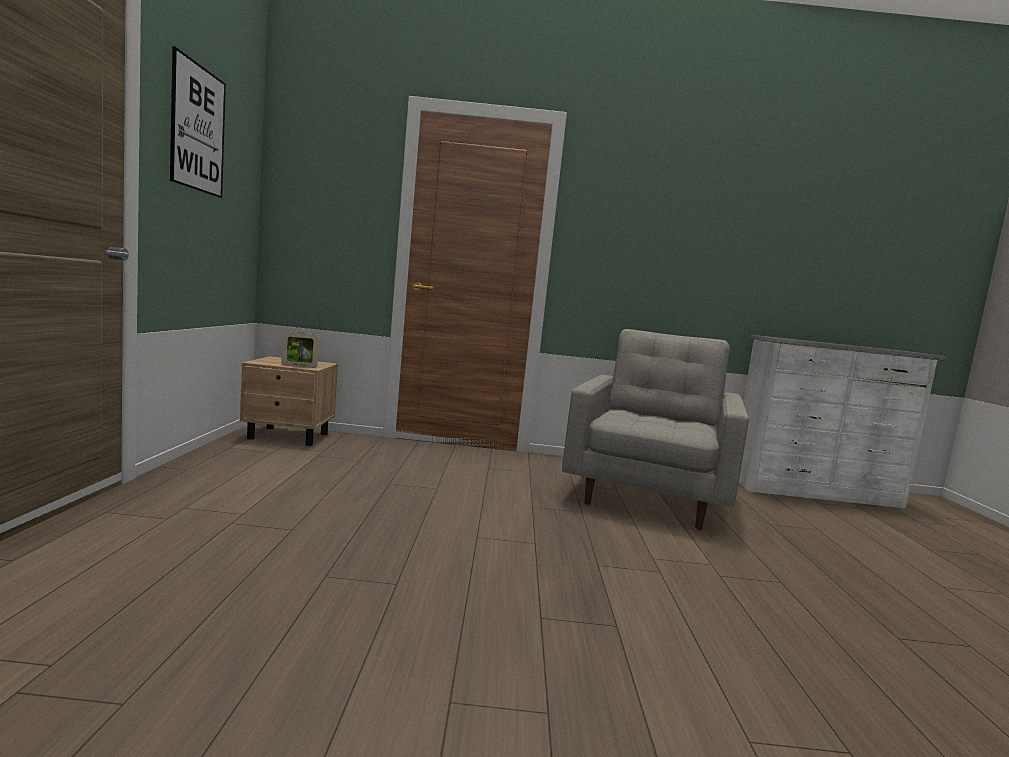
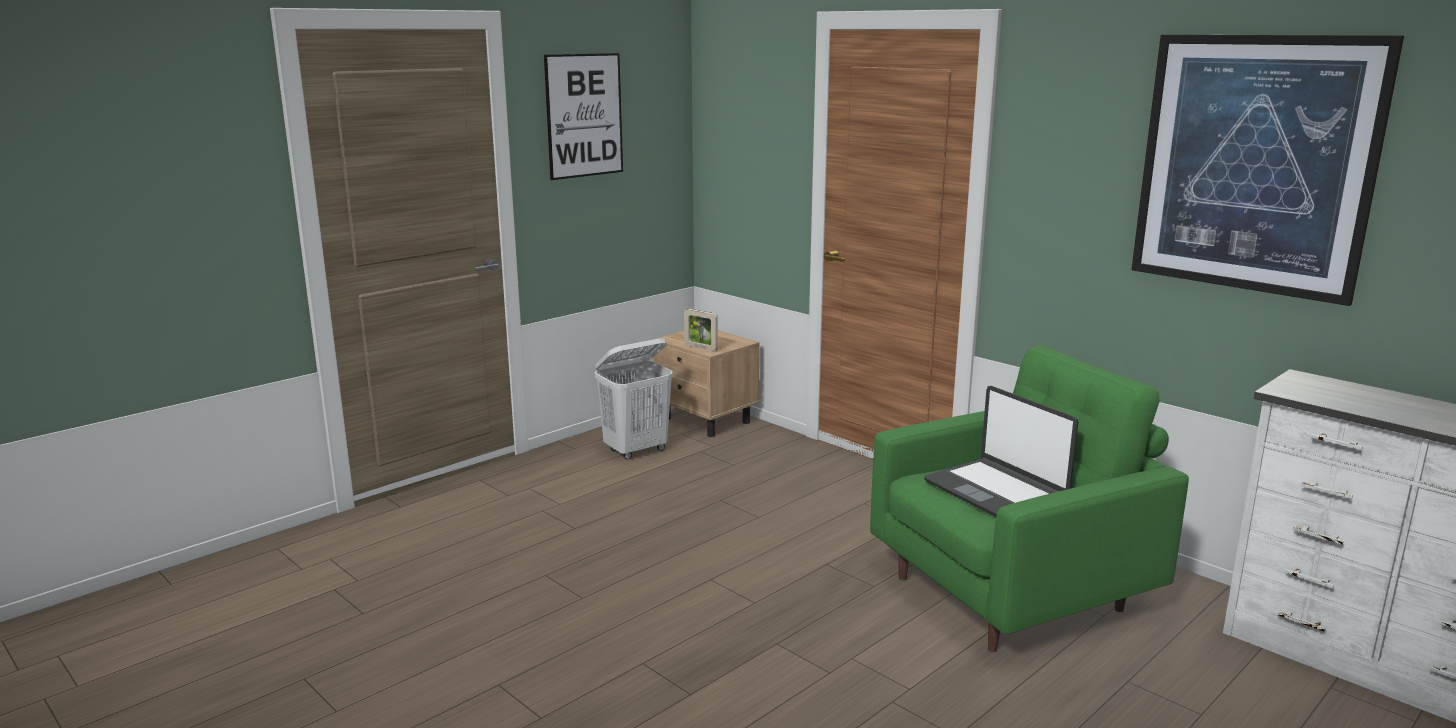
camera: 45 degrees right, 10 degrees up
(258, 462) = (636, 450): none -> white laundry basket
(649, 496) = (1013, 593): grey armchair -> green armchair
(659, 419) = (996, 491): none -> laptop
(727, 219) = (1254, 165): none -> picture

